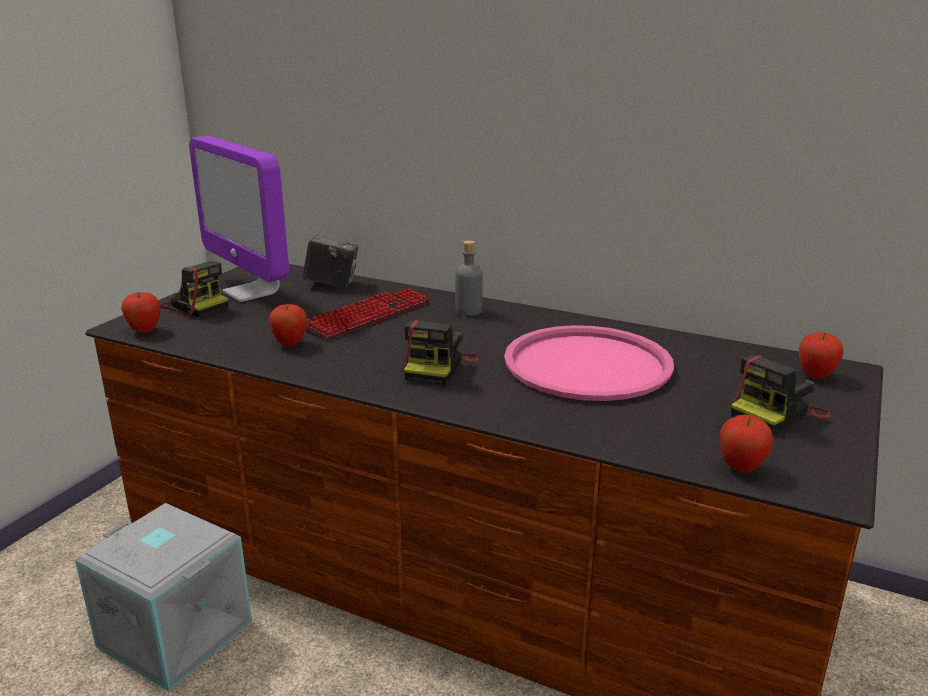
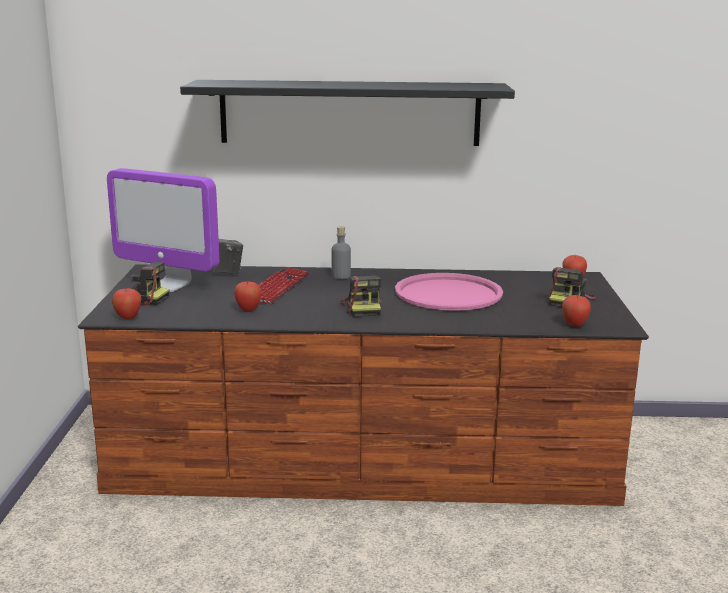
camera: 25 degrees left, 5 degrees down
(178, 632) = (201, 537): grey storage box -> none
(505, 75) = (350, 113): none -> black shelf

